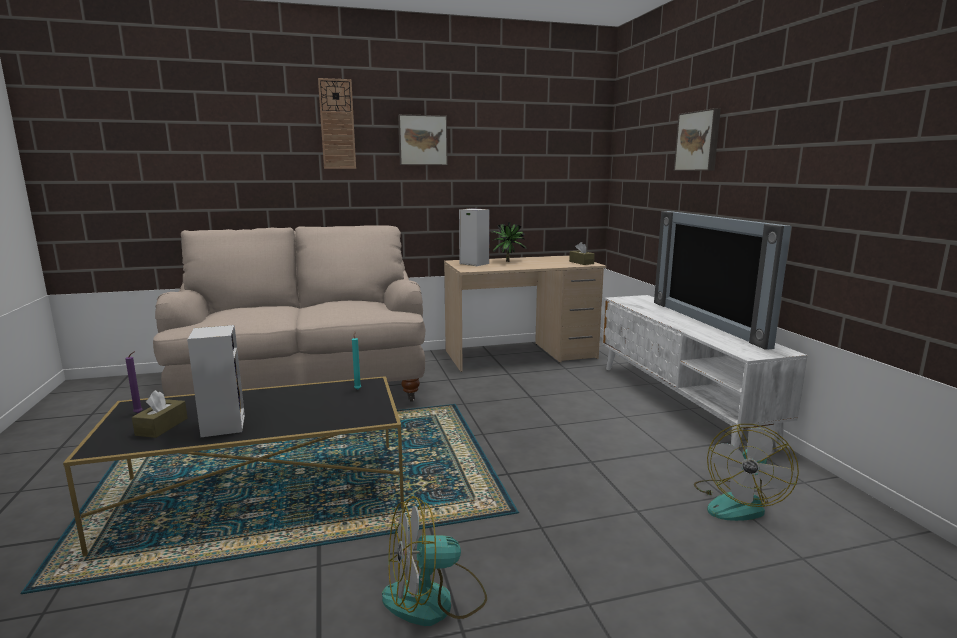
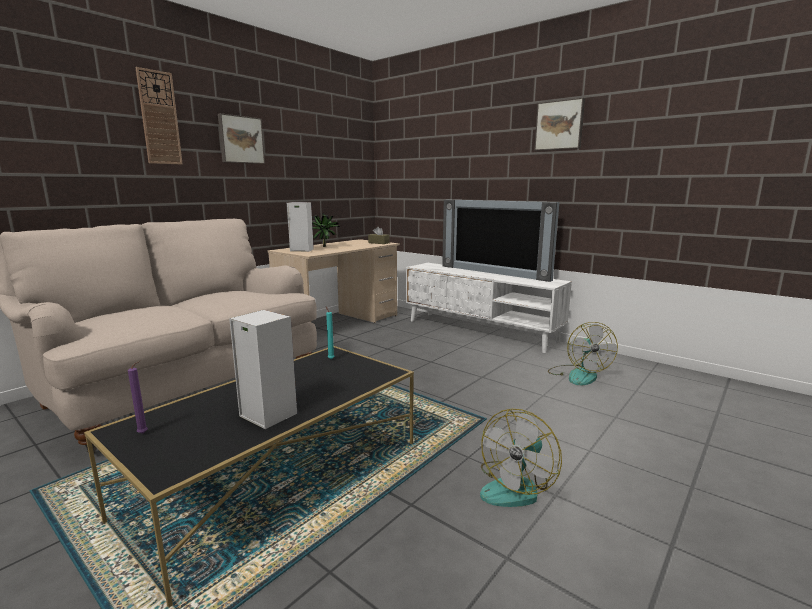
camera: 35 degrees left, 0 degrees up
(162, 427) = (201, 435): brown tissue box -> none
(698, 141) = (467, 149): picture -> picture (559, 125)

